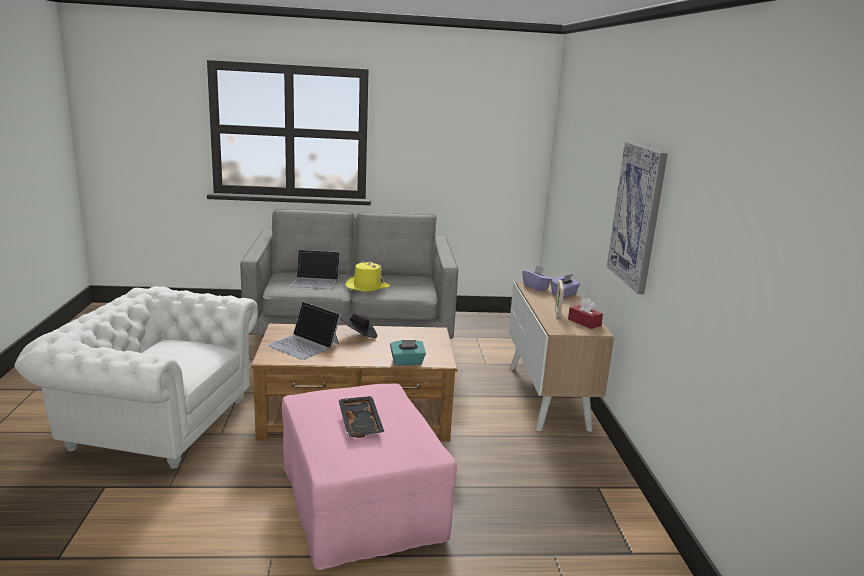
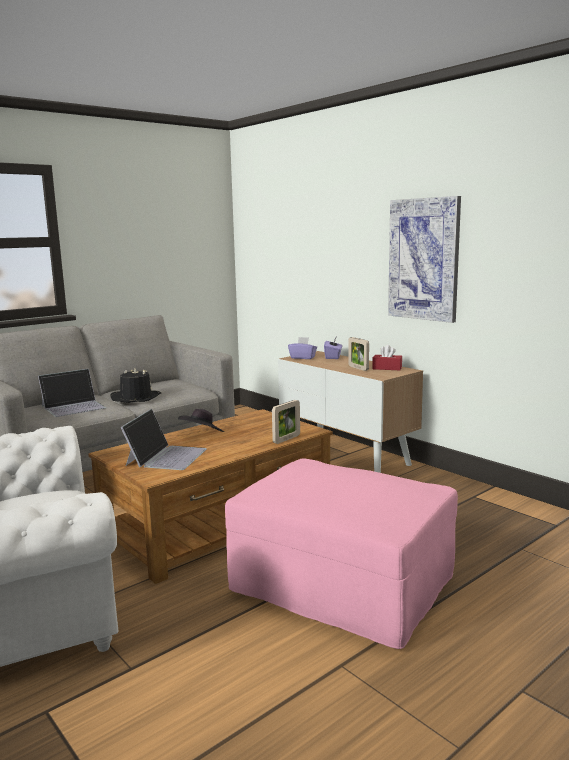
camera: 35 degrees left, 5 degrees down
(304, 344) = (166, 456): laptop -> laptop turned 75 degrees counterclockwise
(361, 423) = (351, 488): black tray -> none
(367, 286) = (136, 398): yellow hat -> black hat
(407, 362) = (286, 439): turquoise tissue box -> picture frame

